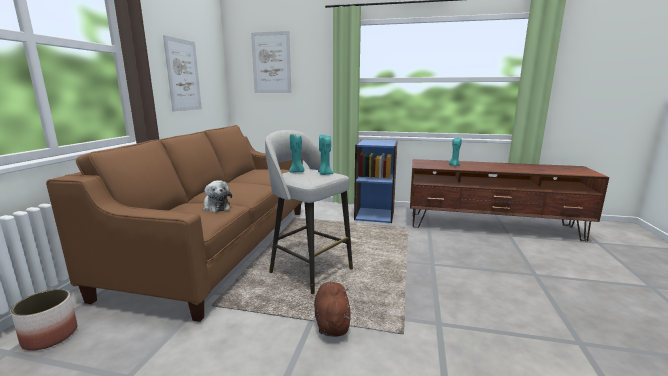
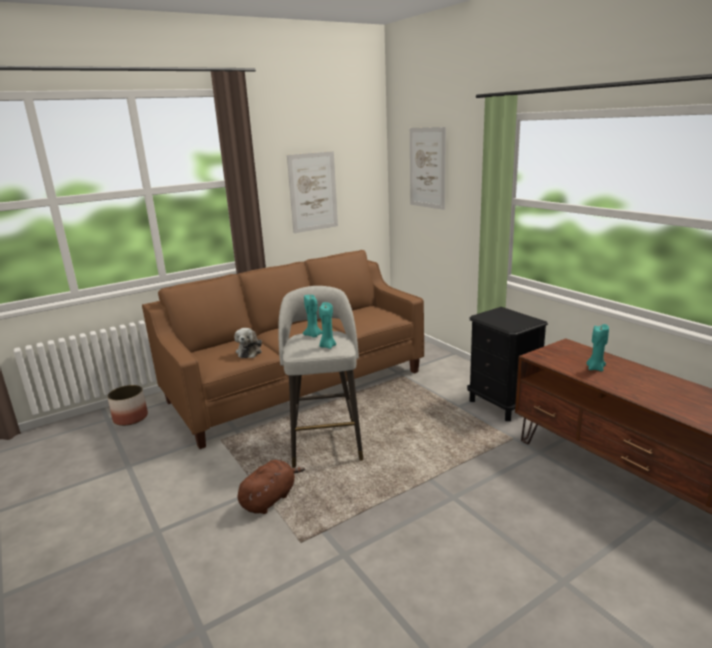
camera: 45 degrees right, 5 degrees up
(374, 215) = (501, 404): blue bookcase -> black nightstand

